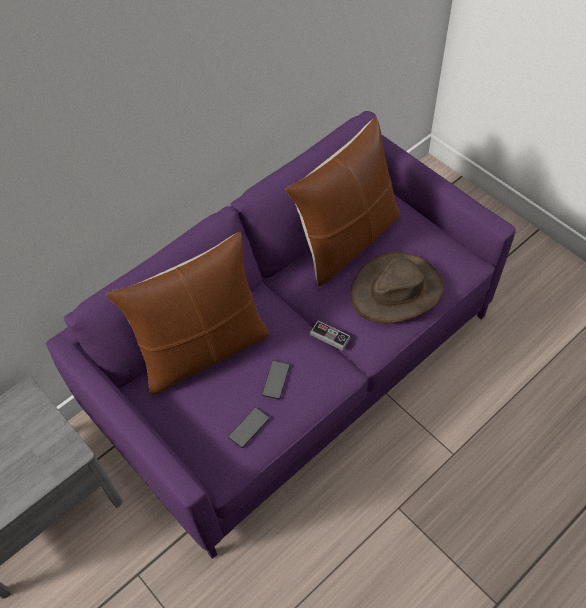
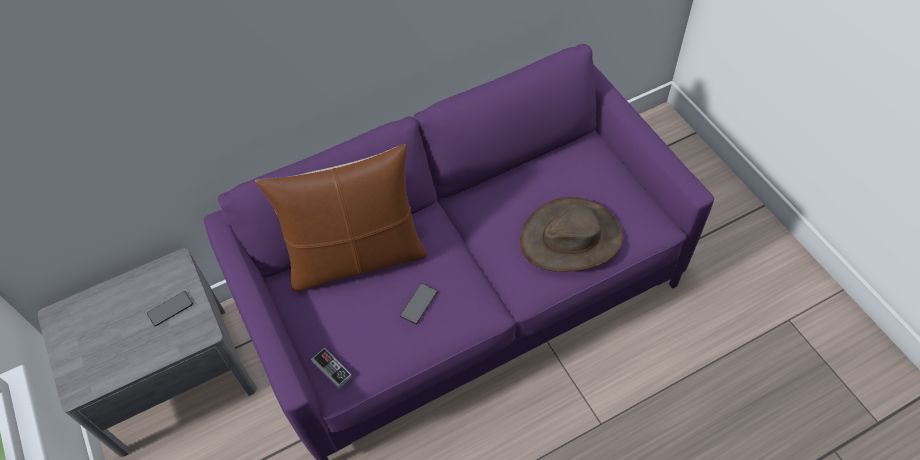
camera: 15 degrees right, 0 degrees up
(249, 428) = (377, 346): phone -> phone (170, 309)
(330, 336) = (487, 271): game controller -> game controller (332, 369)
(346, 240) = (534, 175): brown pillow -> none

